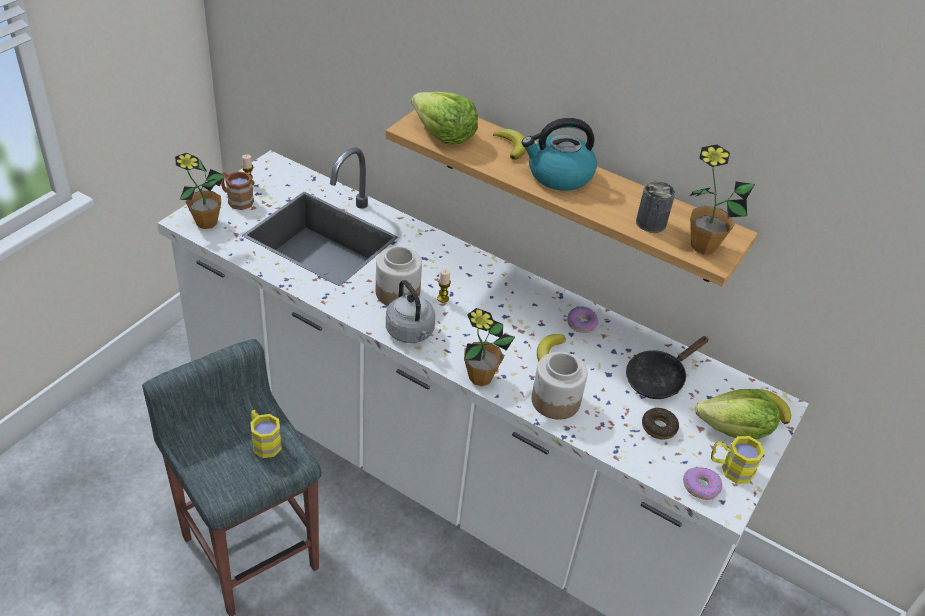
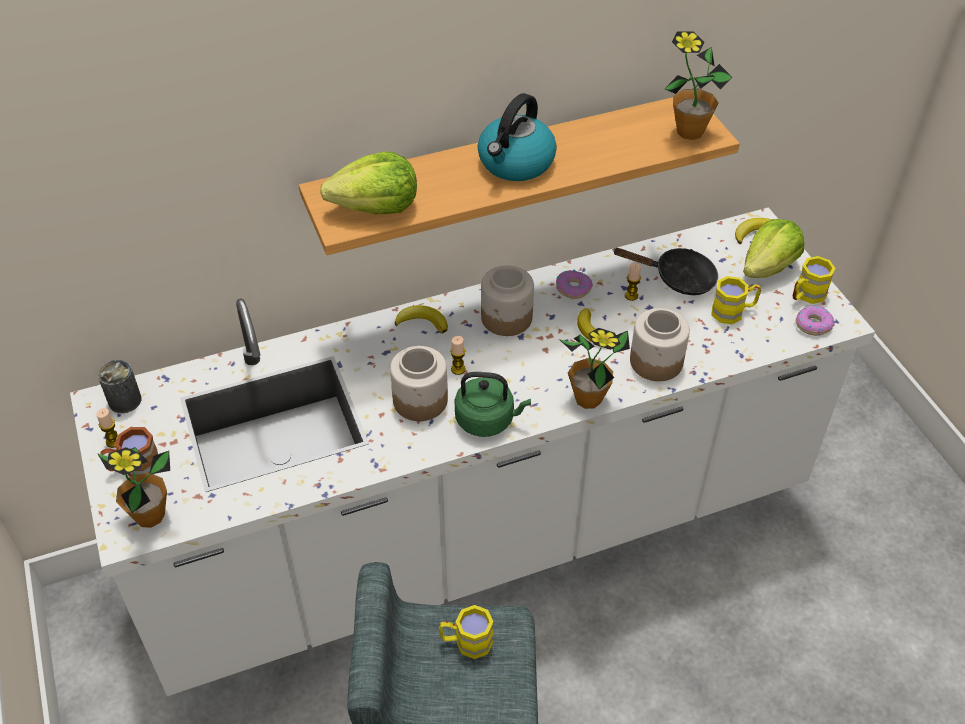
camera: 50 degrees left, 5 degrees up
(411, 333) = (488, 420): grey kettle -> green kettle
(511, 146) = (440, 170): banana -> banana (422, 322)
(515, 302) = (507, 318): none -> jar
(609, 358) = (631, 295): none -> candle
(651, 223) = (634, 144): can -> can (125, 400)
(658, 378) = (678, 278): black frying pan -> black frying pan turned 75 degrees counterclockwise
(659, 427) = (733, 312): donut -> yellow mug

